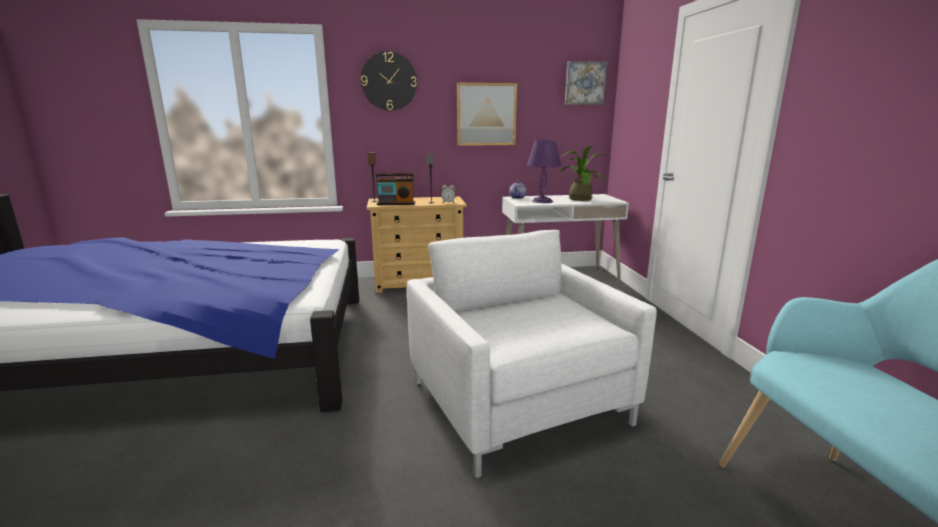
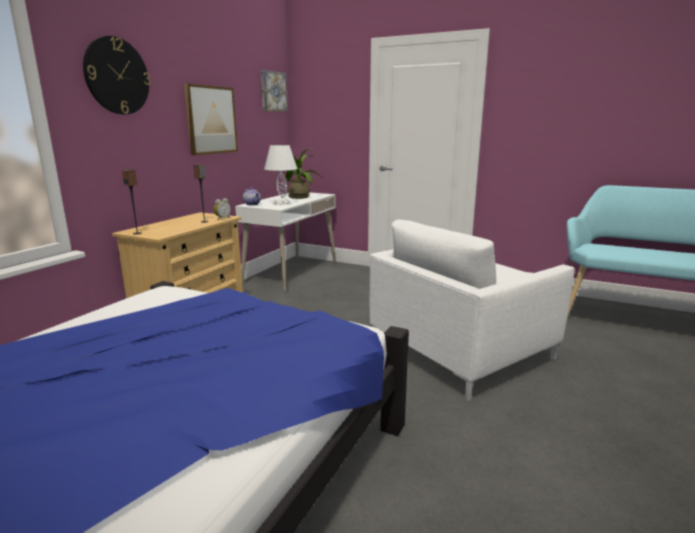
camera: 55 degrees left, 0 degrees up
(396, 204) = (174, 230): radio -> none
(518, 402) = (460, 349): white armchair -> white armchair turned 45 degrees counterclockwise
(542, 201) = (282, 203): purple table lamp -> white table lamp

